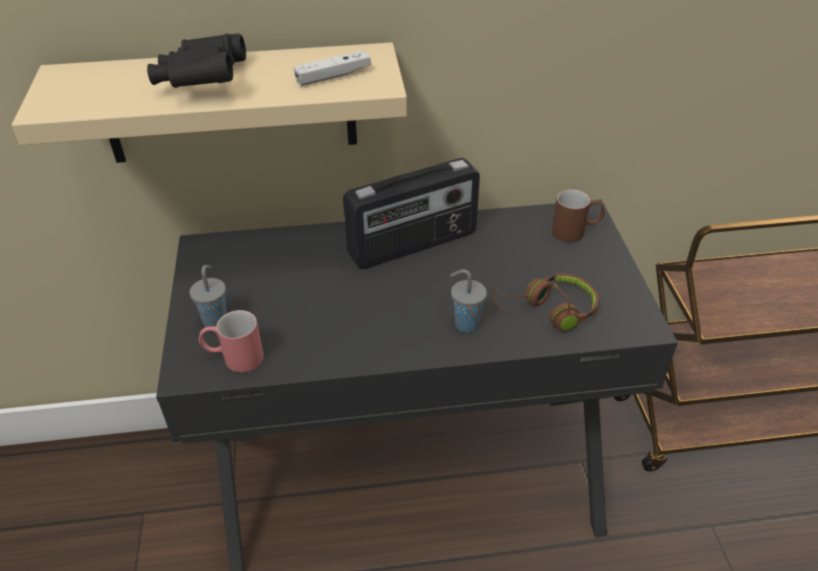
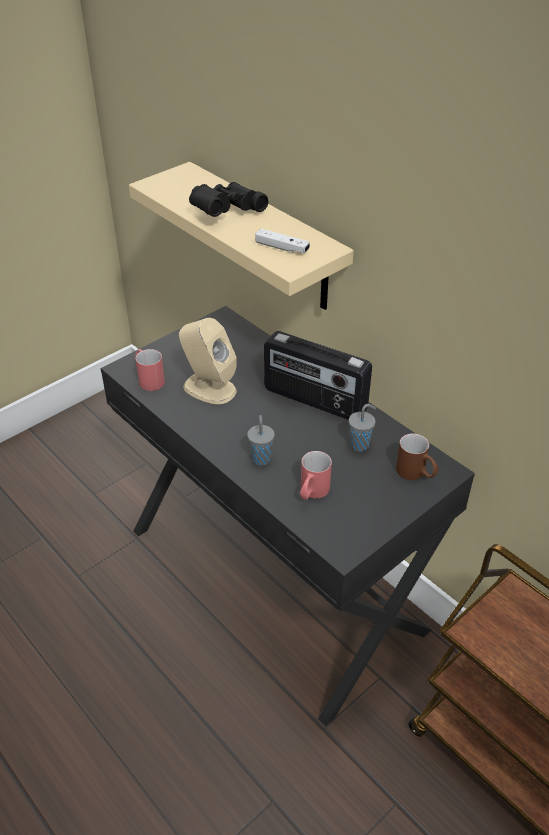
camera: 55 degrees right, 0 degrees up
(216, 321) = (170, 357): grey cup -> grey cup (360, 445)
(309, 313) = (209, 388): none -> beige speaker
(548, 310) = (312, 493): brown headphones -> red mug

